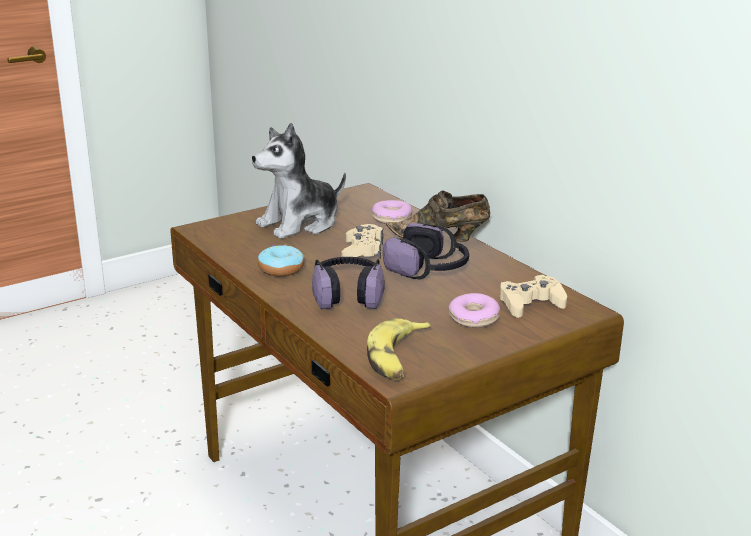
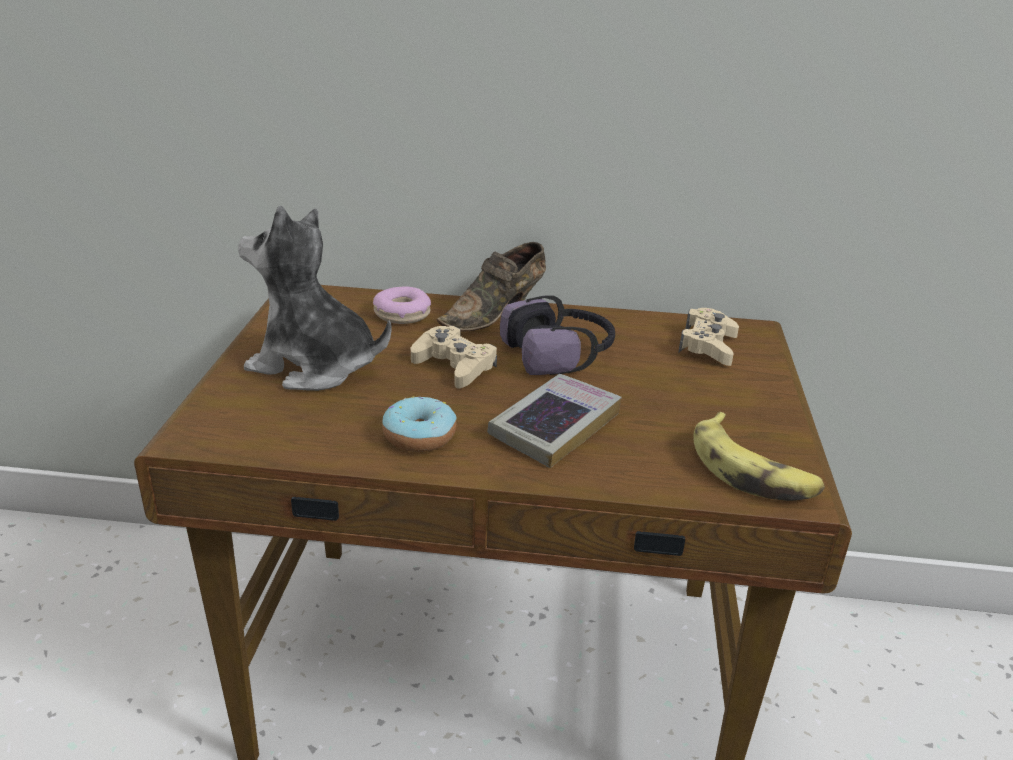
camera: 50 degrees left, 5 degrees up
(300, 223) = (314, 366): plush toy -> plush toy turned 105 degrees clockwise
(348, 294) = (554, 426): headphones -> book
(473, 318) = (706, 386): donut -> none

